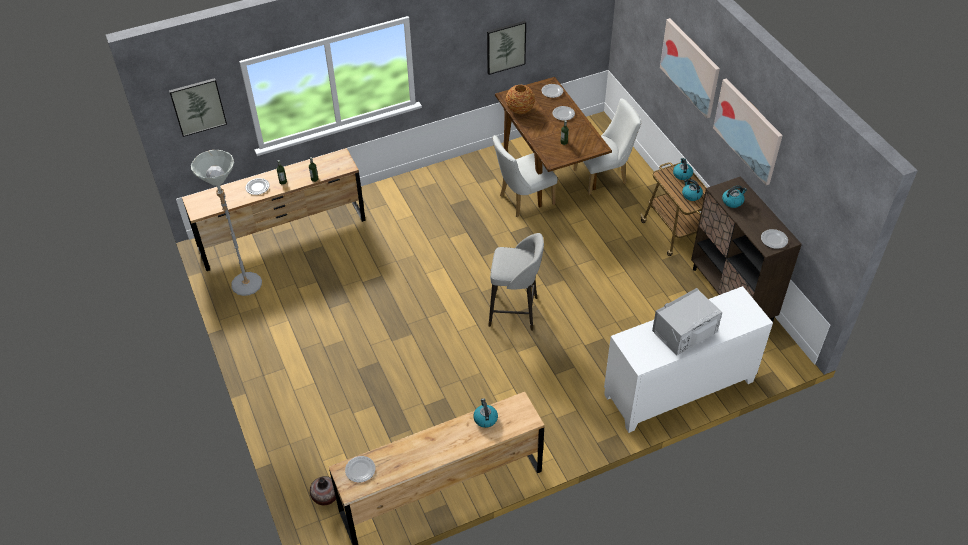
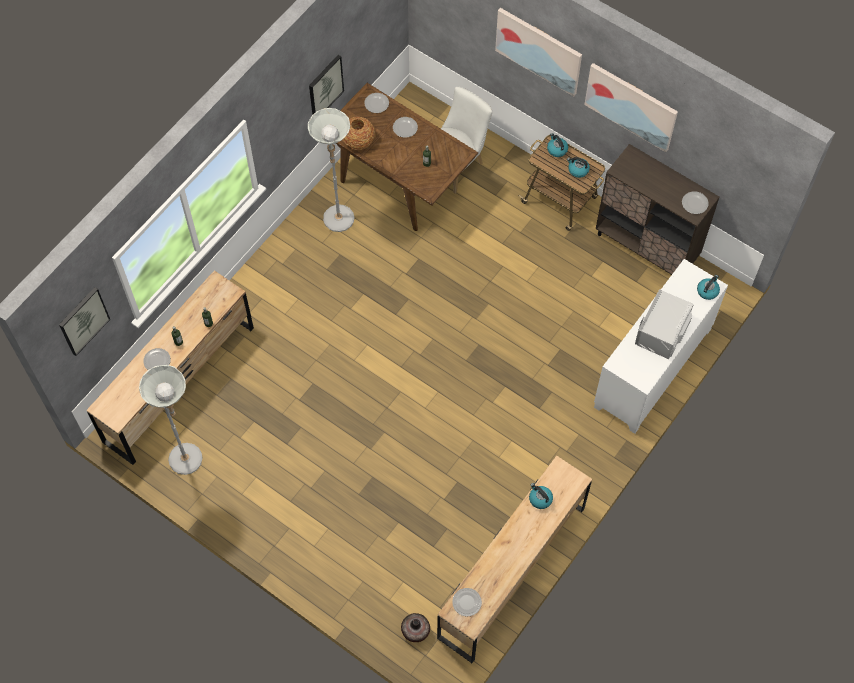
camera: 30 degrees left, 15 degrees up
(481, 180) = (339, 224): none -> grey floor lamp
(515, 312) = (465, 361): grey stool -> none
(522, 200) = (395, 230): white chair -> none
(732, 201) = (638, 176): kettle -> kettle (707, 291)

